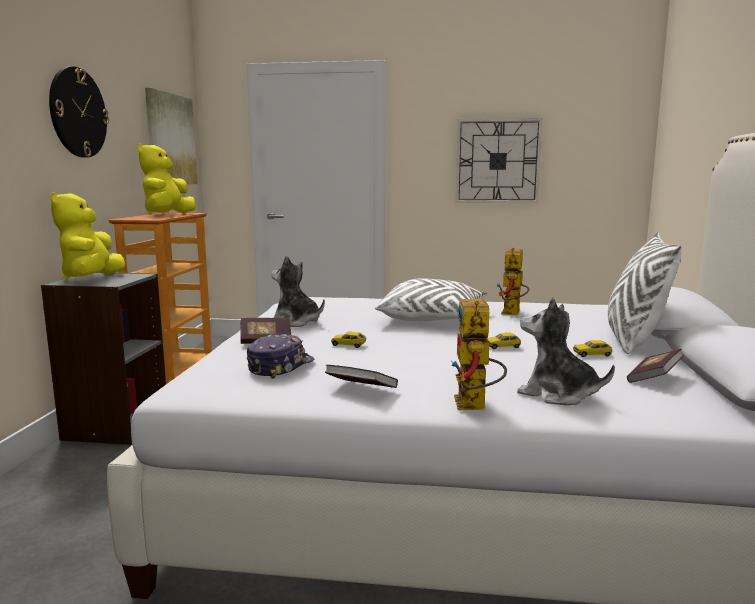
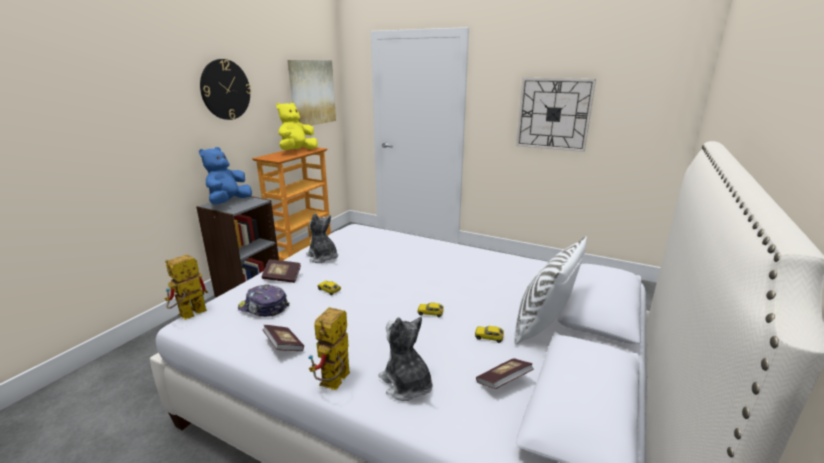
camera: 20 degrees right, 10 degrees up
(92, 279) = (229, 202): yellow plush toy -> blue plush toy
(280, 366) = (263, 308): cap -> cap turned 120 degrees counterclockwise
(432, 319) = (416, 268): white pillow -> none
(512, 314) = (482, 271): toy robot -> toy robot (188, 316)

